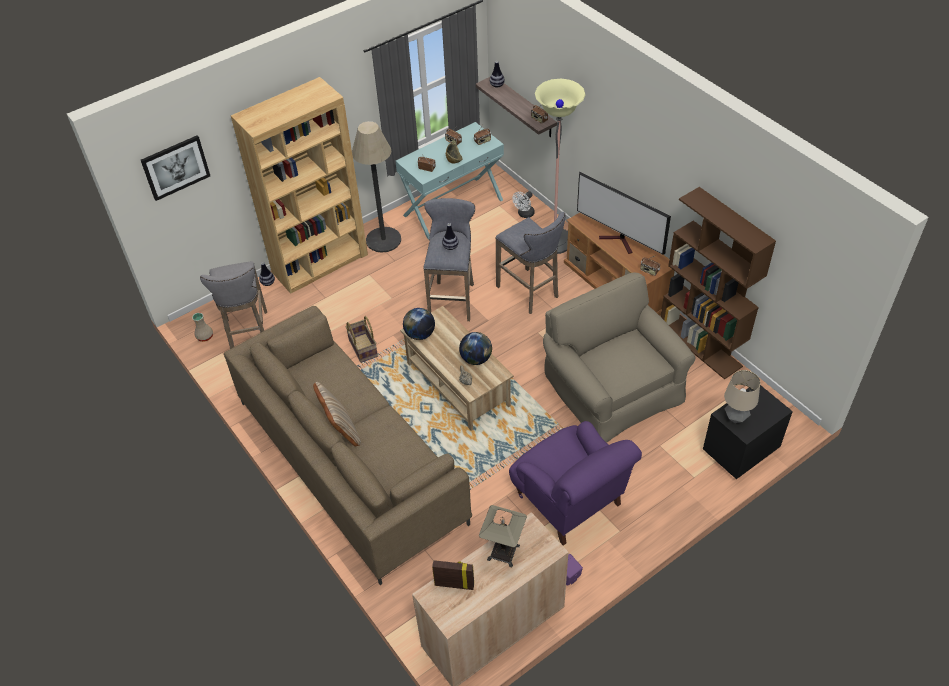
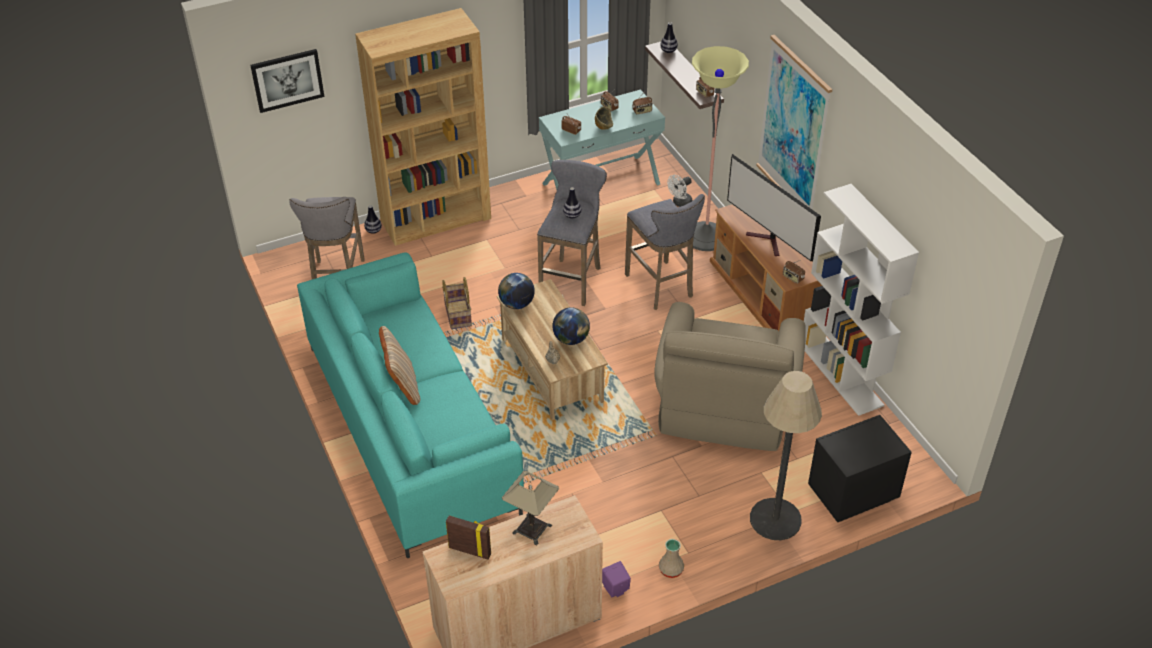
camera: 10 degrees right, 5 degrees down
(204, 336) = (290, 274): beige vase -> beige vase (670, 569)
(350, 460) = (411, 427): brown sofa -> turquoise sofa
(383, 240) = (513, 206): floor lamp -> floor lamp (775, 519)
(570, 502) = (641, 512): purple armchair -> none
(612, 387) = (725, 402): beige armchair -> beige armchair turned 150 degrees counterclockwise
(633, 144) = (793, 129): none -> picture
(700, 345) = (841, 375): brown bookcase -> white bookcase
(735, 417) = (843, 447): table lamp -> none

